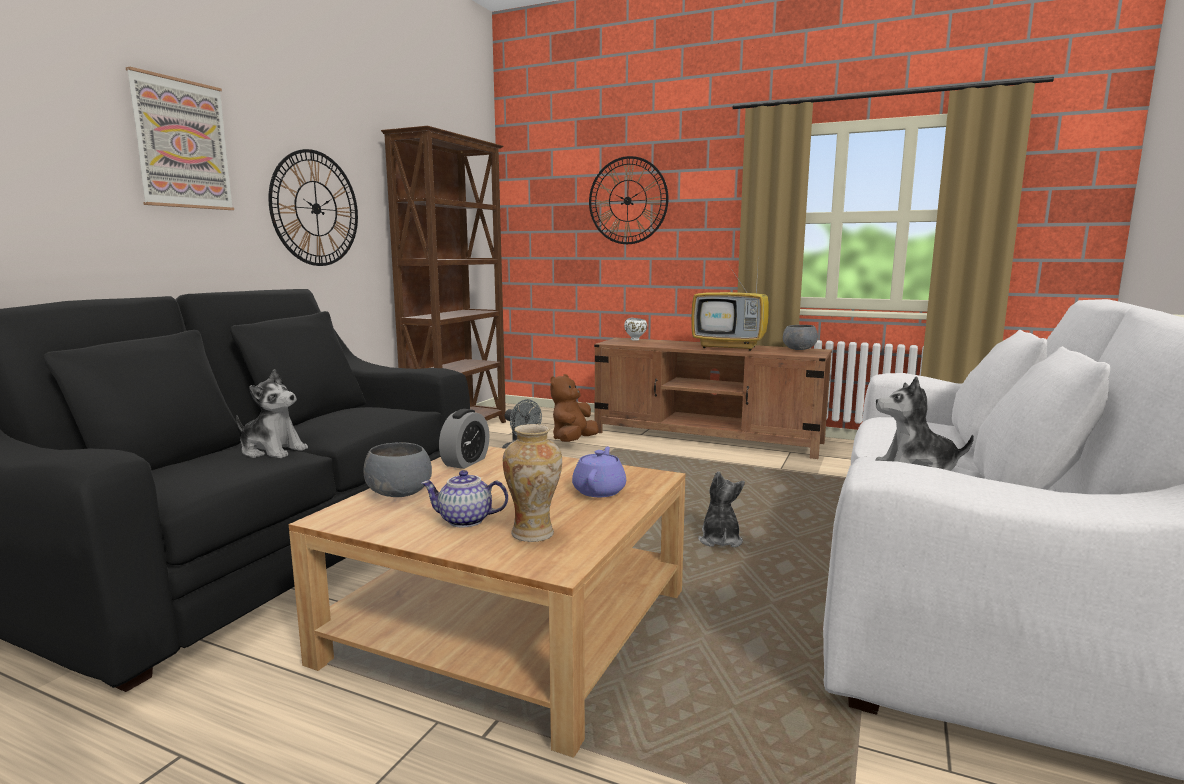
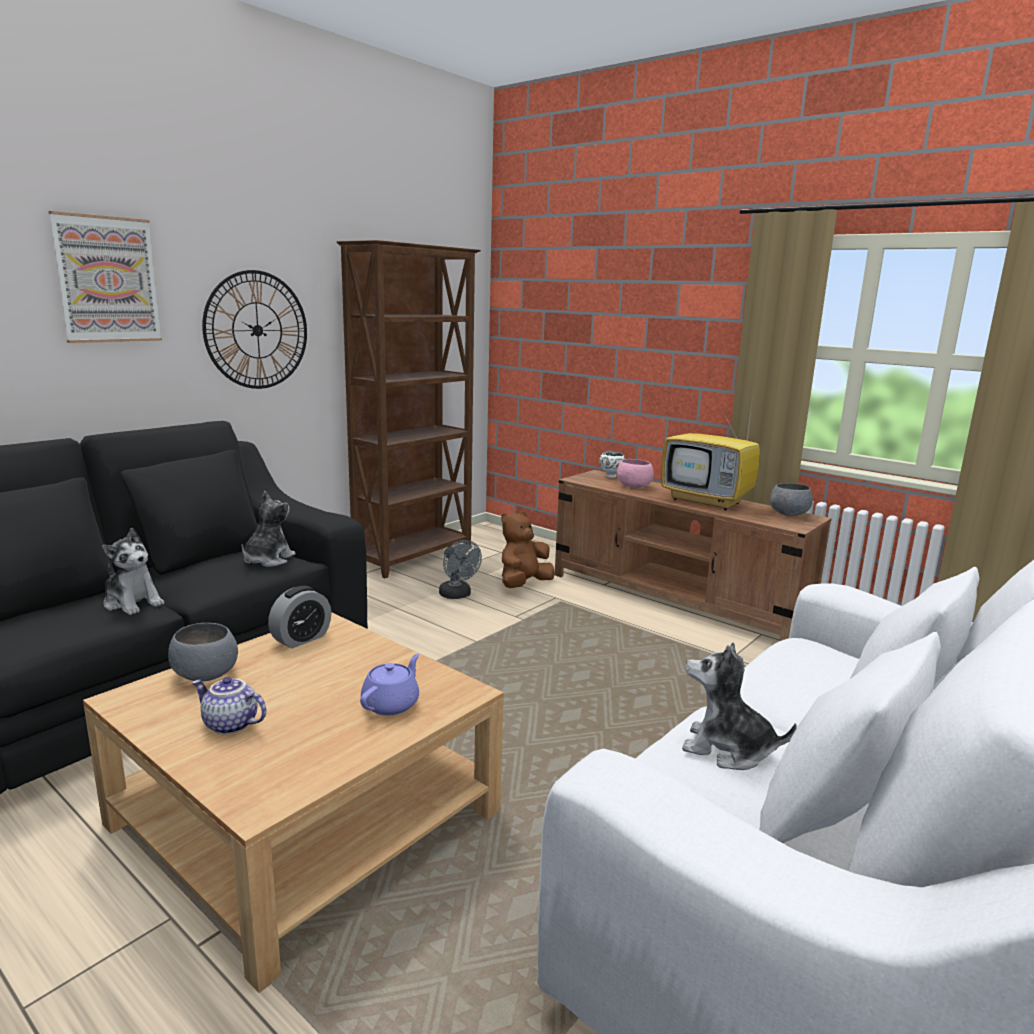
camera: 15 degrees right, 5 degrees up
(534, 534) = (274, 756): vase -> none
(627, 200) = (621, 313): wall clock -> none
(662, 343) = (634, 486): none -> pink bowl
(719, 540) = (588, 749): plush toy -> plush toy (267, 560)

